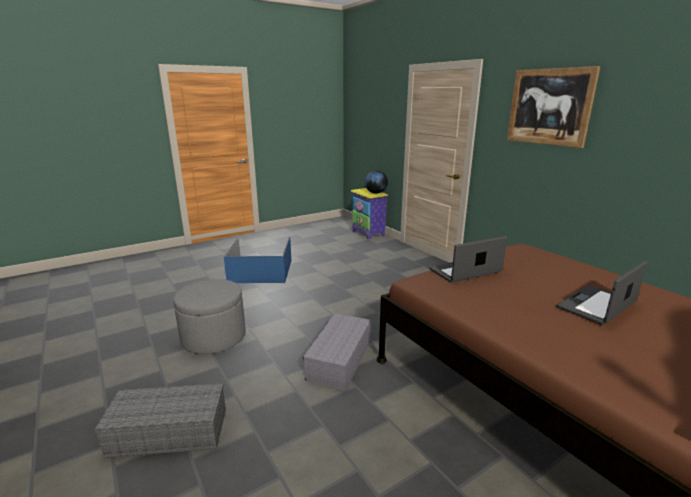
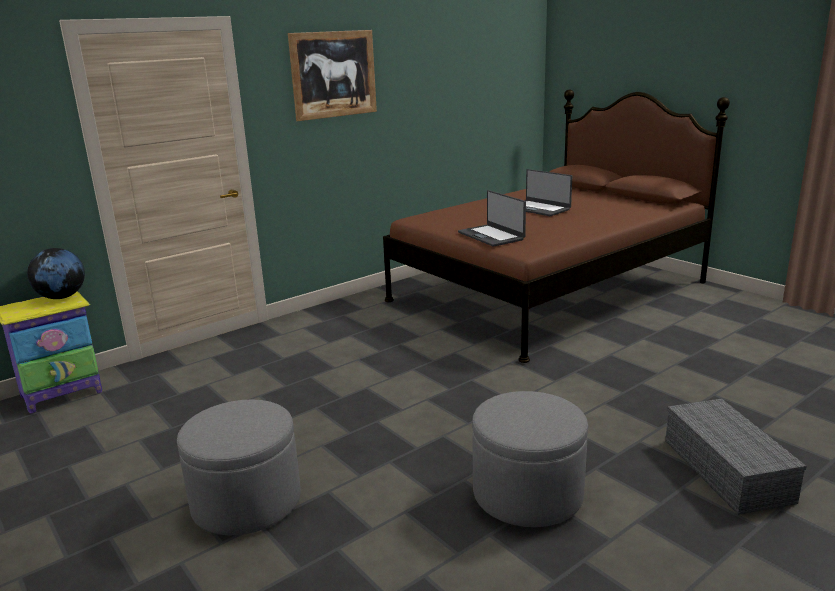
camera: 95 degrees left, 0 degrees up
(262, 271) = (246, 502): blue storage box -> grey ottoman
(340, 361) = (535, 384): grey storage box -> none

